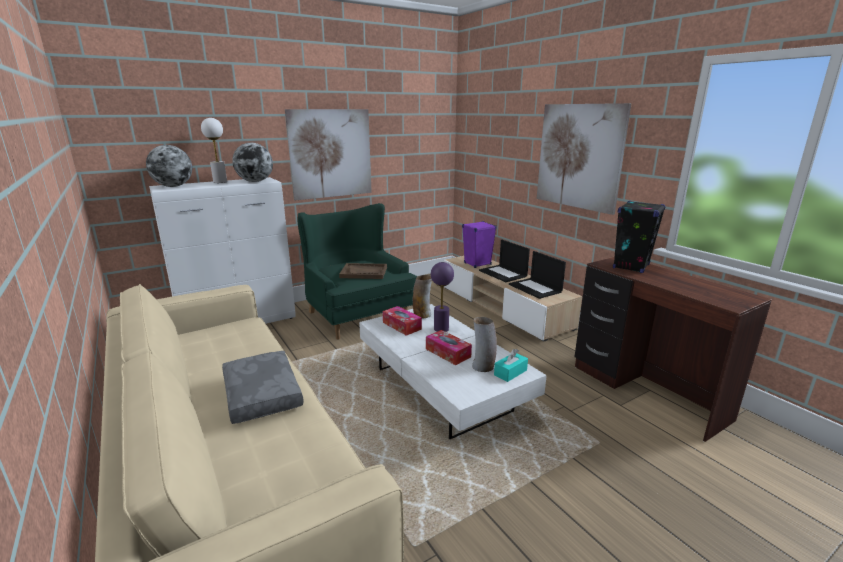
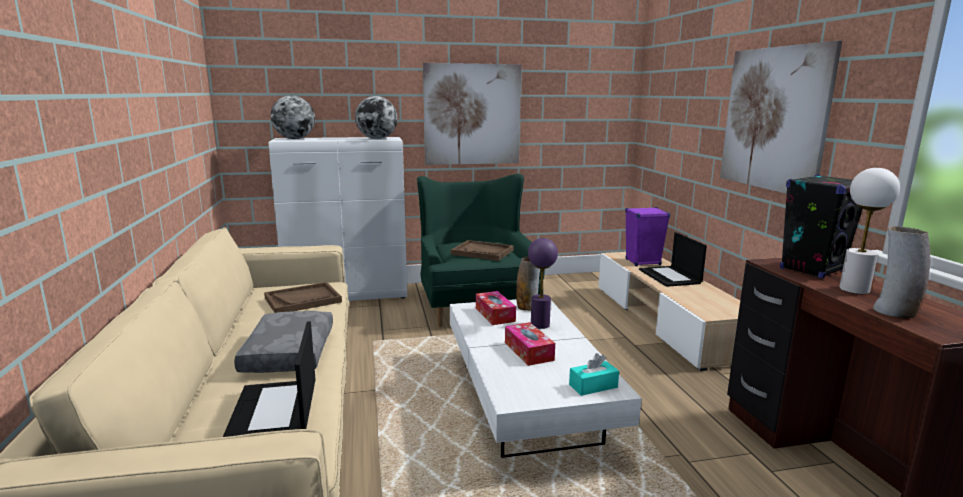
camera: 20 degrees right, 5 degrees down
(220, 182) = (343, 138): white table lamp -> white table lamp (854, 289)
(235, 340) = (303, 300): none -> brown tray
(483, 367) = (562, 373): vase -> vase (895, 312)
(536, 288) = (704, 298): laptop -> laptop (274, 411)

